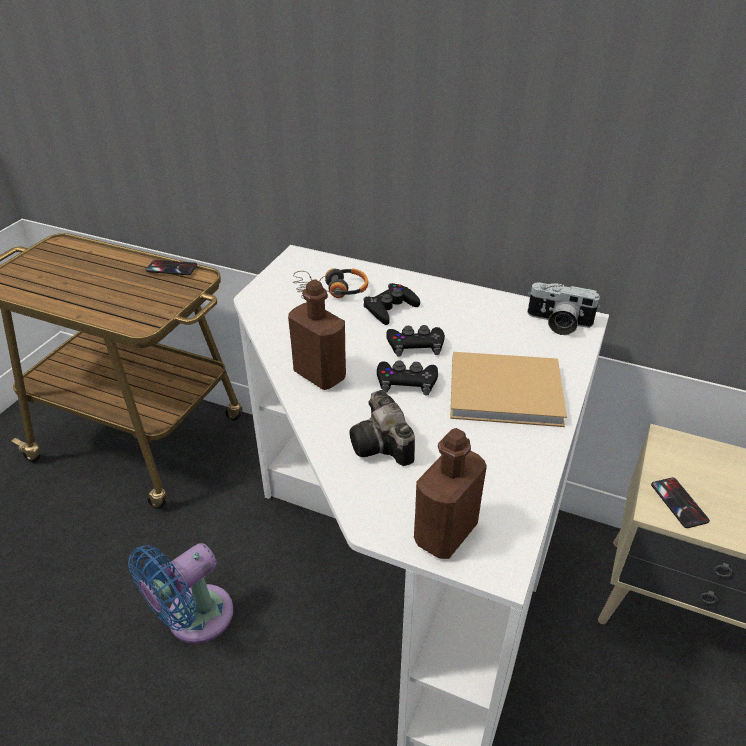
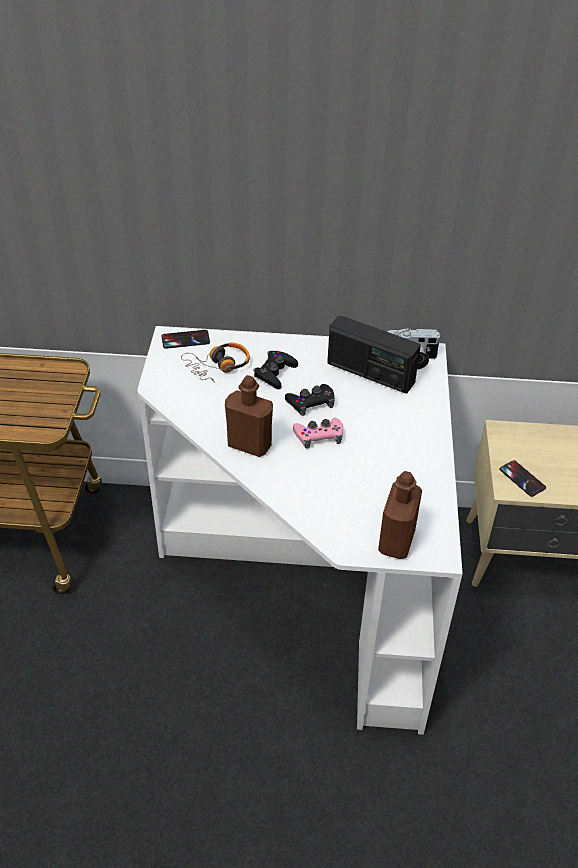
camera: 20 degrees left, 5 degrees up
(171, 268) = (38, 366): phone -> phone (185, 339)
(194, 619) = (146, 676): blue fan -> none
(383, 446) = (326, 490): camera -> none
(406, 382) = (318, 436): black game controller -> pink game controller
(502, 328) = (370, 373): none -> radio
(509, 392) = (397, 427): beige book -> none

